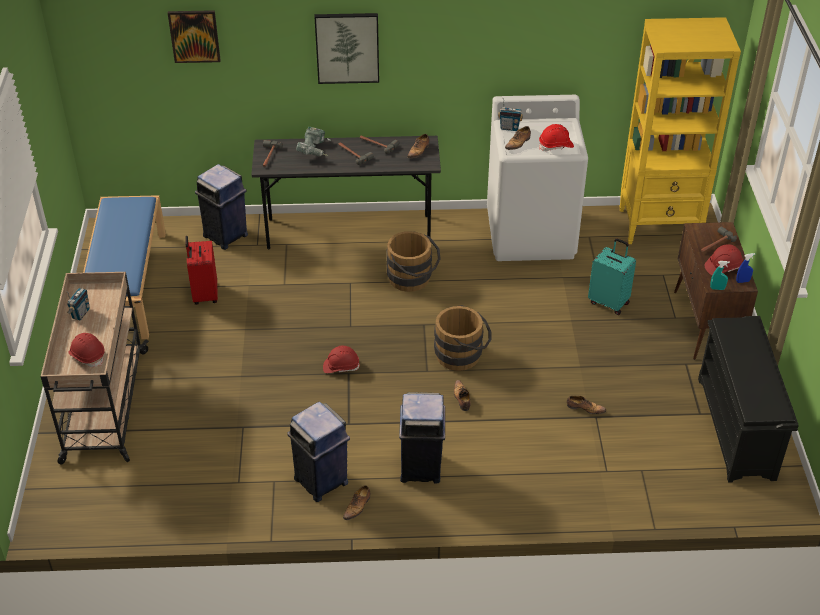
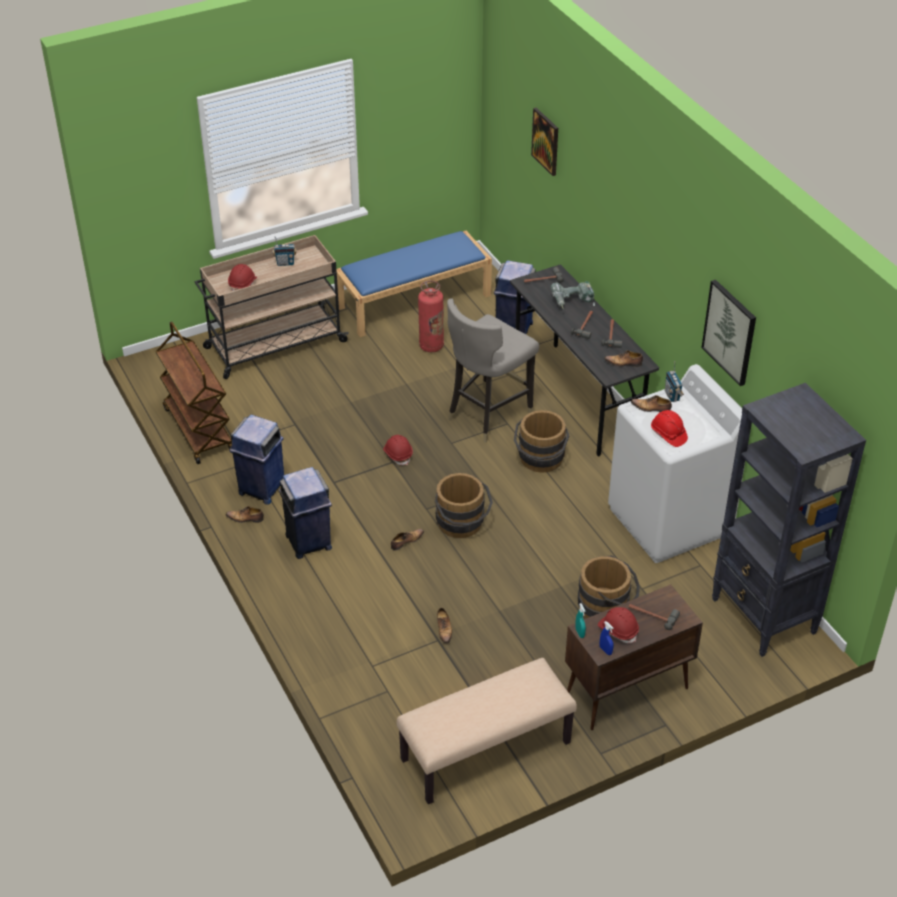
camera: 65 degrees right, 0 degrees up
(192, 508) = (198, 430): none -> brown cart
(204, 295) = (431, 346): red suitcase -> fire extinguisher
(330, 291) = (487, 415): none -> grey stool
(347, 47) = (622, 229): picture -> picture (730, 332)
(609, 302) = (607, 607): turquoise suitcase -> brown bucket
(660, 226) = (764, 617): yellow bookcase -> black bookcase
(737, 429) = (485, 752): black shoe rack -> beige bench

